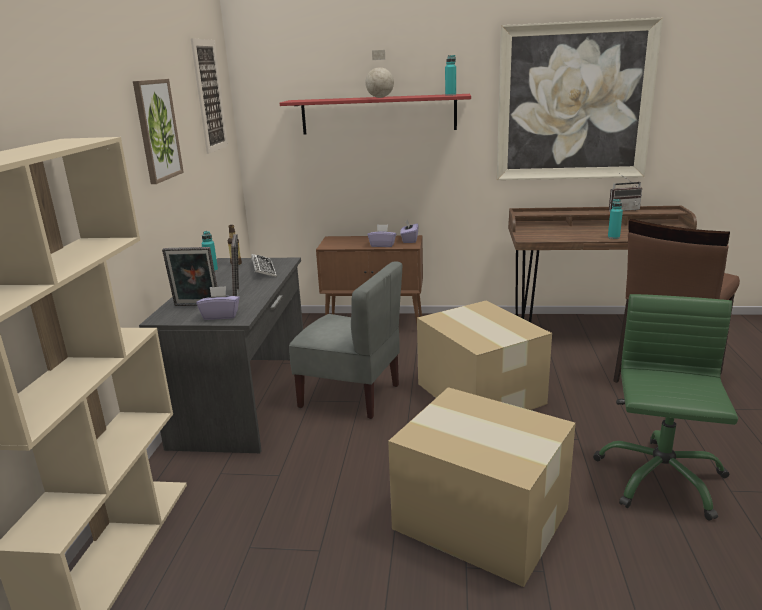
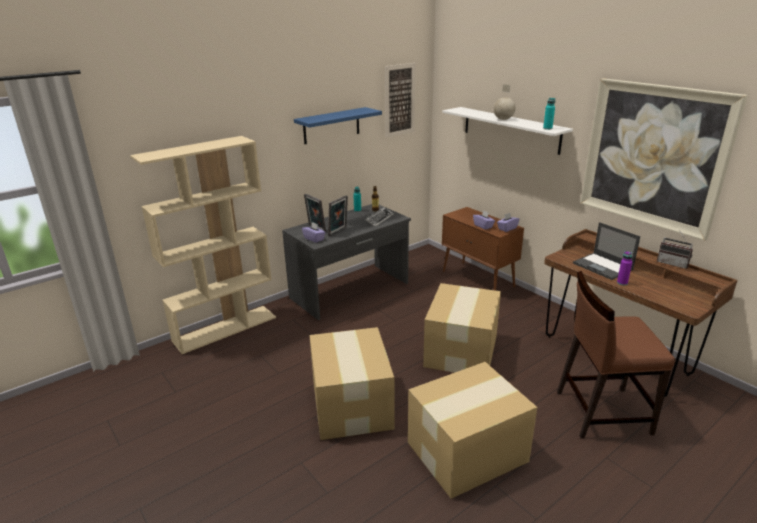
camera: 45 degrees right, 5 degrees up
(157, 130) = (331, 125): picture -> blue shelf
(351, 395) = (396, 314): grey chair -> none
(378, 114) = (510, 129): red shelf -> white shelf
(573, 232) = (603, 266): none -> laptop
(613, 237) = (622, 283): turquoise bottle -> purple bottle
(659, 478) = (468, 451): green office chair -> cardboard box

